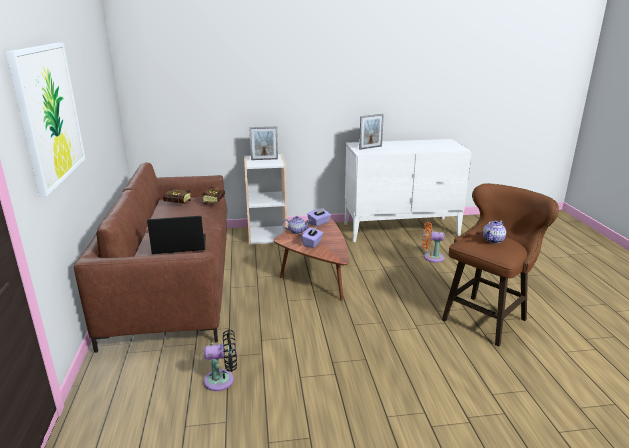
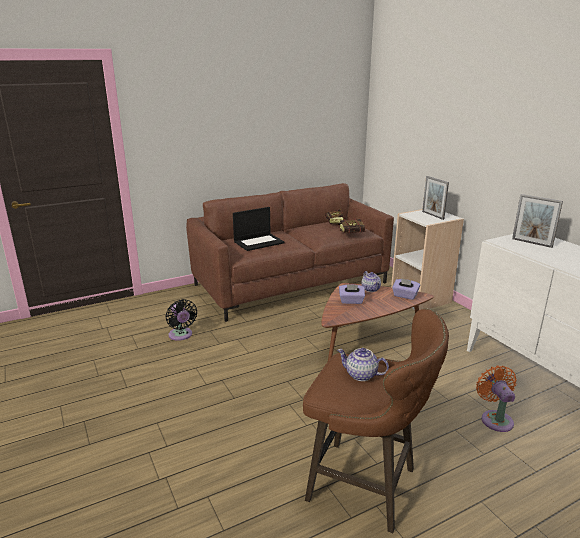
camera: 70 degrees right, 0 degrees up
(48, 114) = (203, 117): picture -> none
(178, 245) = (259, 242): laptop -> laptop turned 90 degrees clockwise

